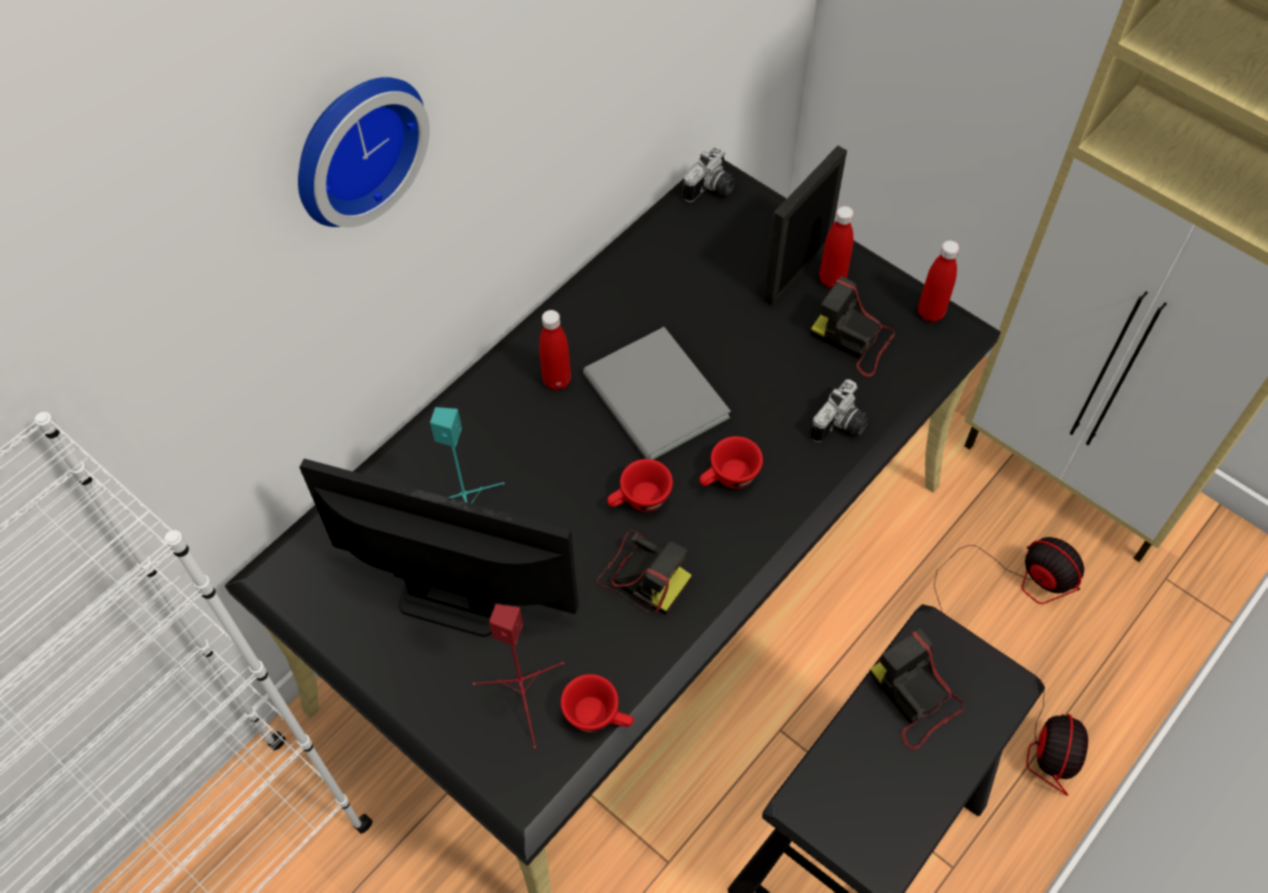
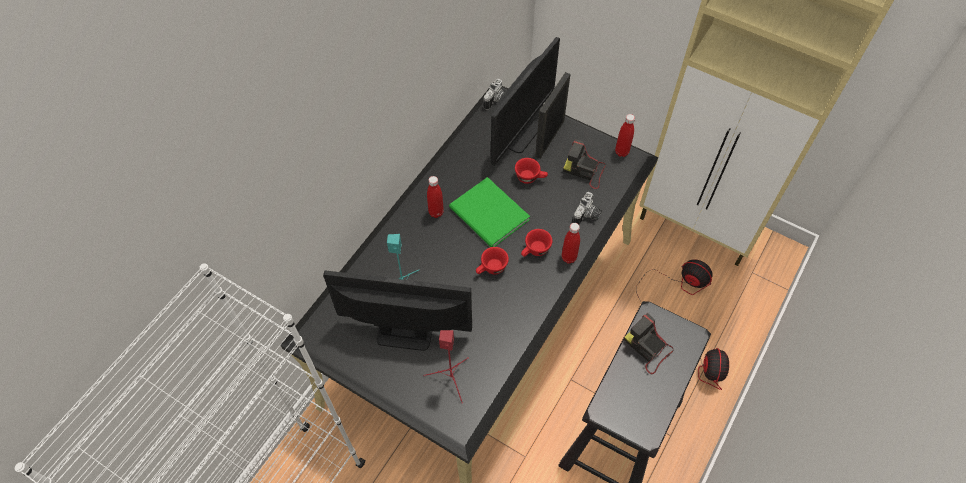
camera: 10 degrees left, 0 degrees up
(353, 146) = (333, 105): wall clock -> none
(599, 716) = (492, 382): red cup -> red cup (530, 177)
(642, 575) = (500, 307): camera -> none
(655, 400) = (489, 216): grey book -> green book
(741, 252) = (519, 133): none -> monitor
(832, 280) = (568, 141): red bottle -> red bottle (569, 257)

